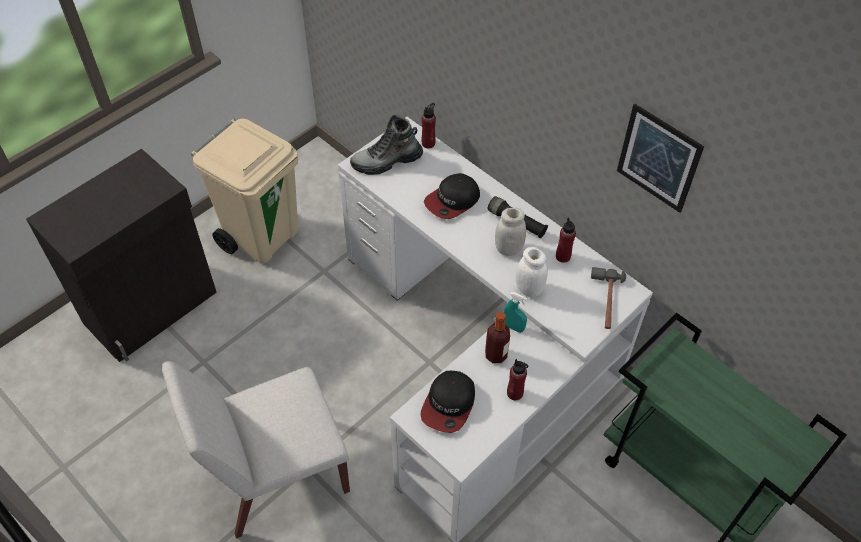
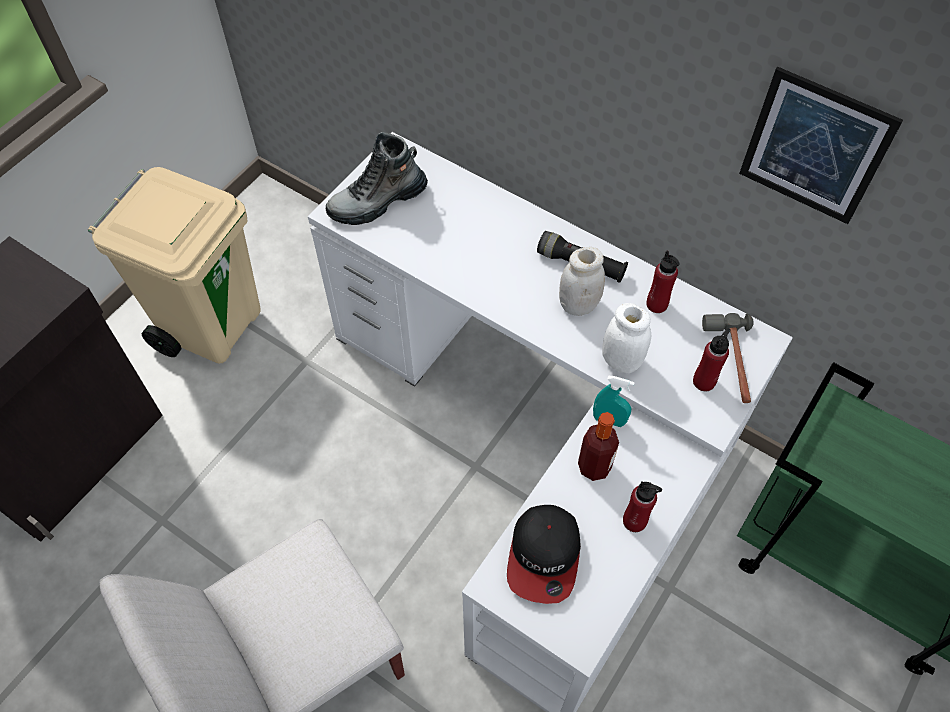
camera: 10 degrees left, 5 degrees up
(428, 143) = (431, 166): red bottle -> red bottle (704, 381)
(452, 201) = (483, 246): cap -> none

